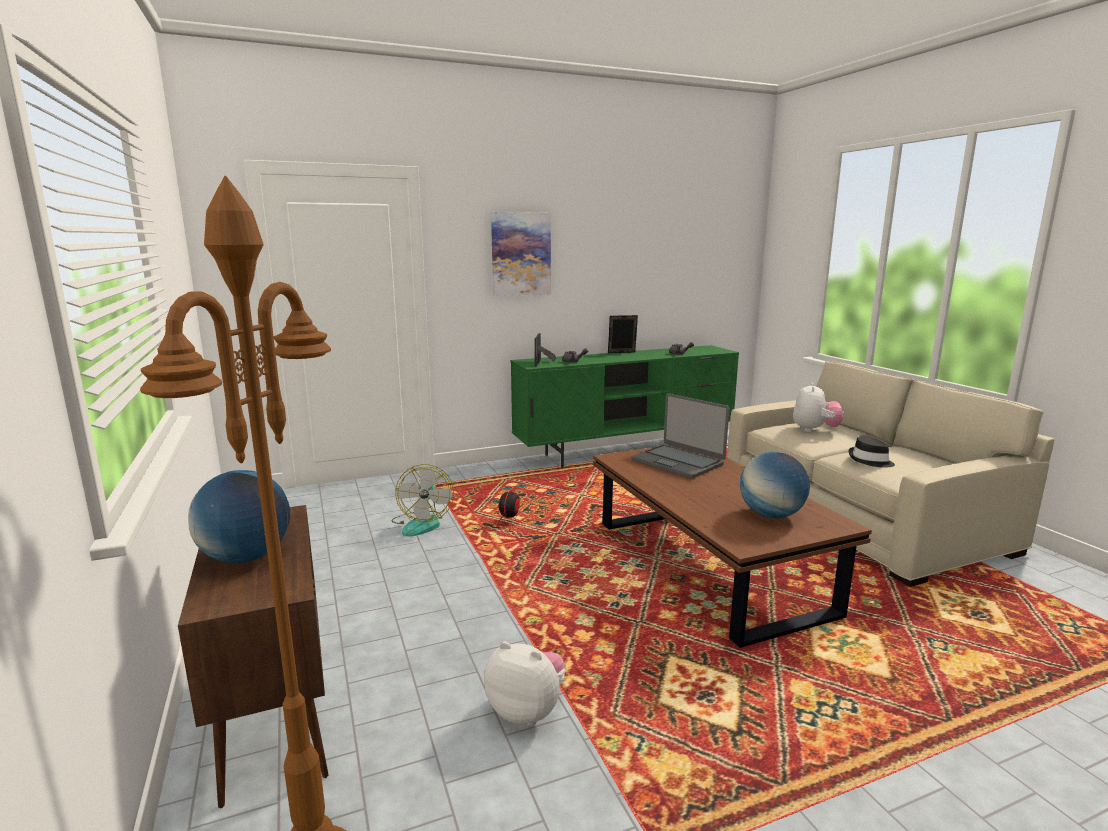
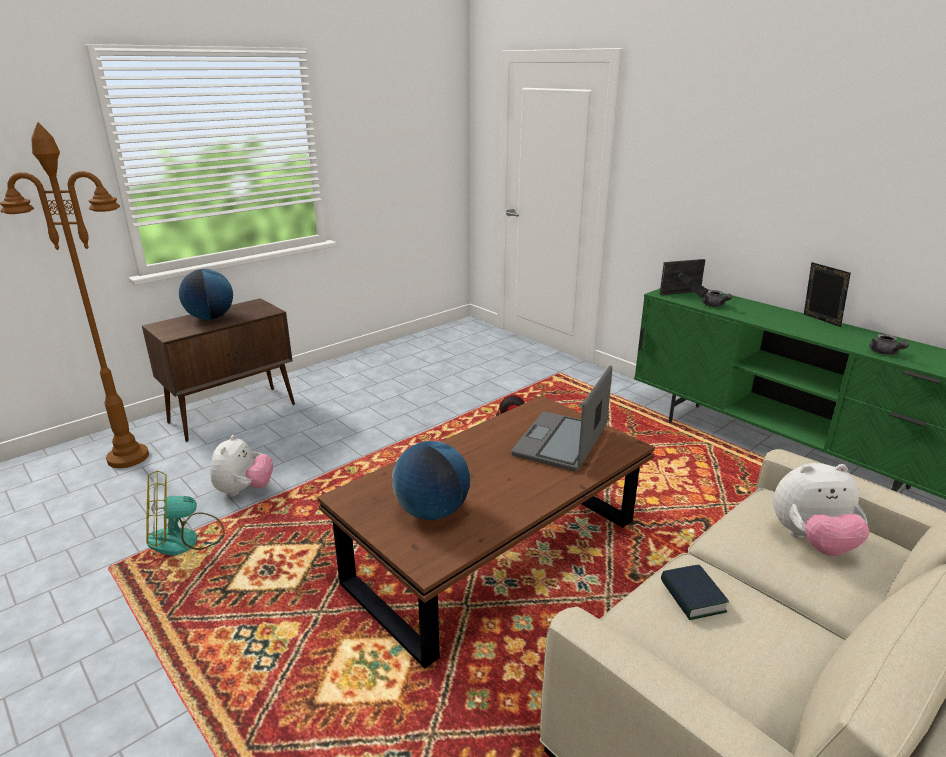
camera: 70 degrees right, 10 degrees up
(422, 523) = (479, 388): fan -> fan (185, 539)
(520, 254) = (713, 156): picture -> none
(870, 460) = (692, 597): black hat -> book

